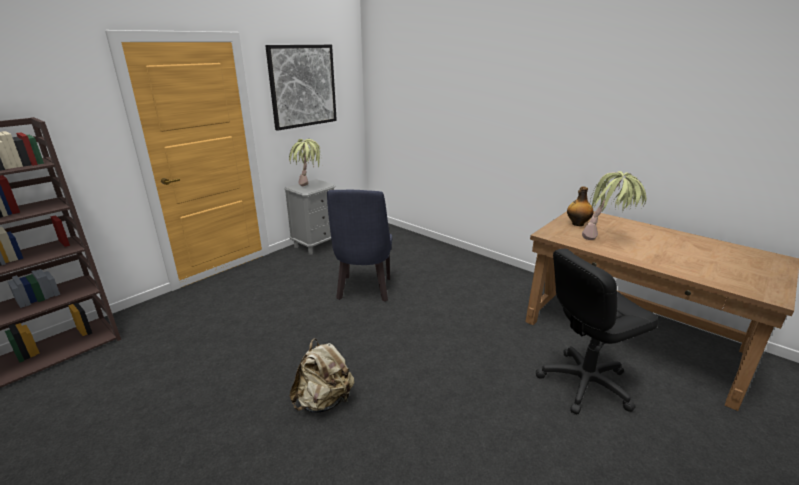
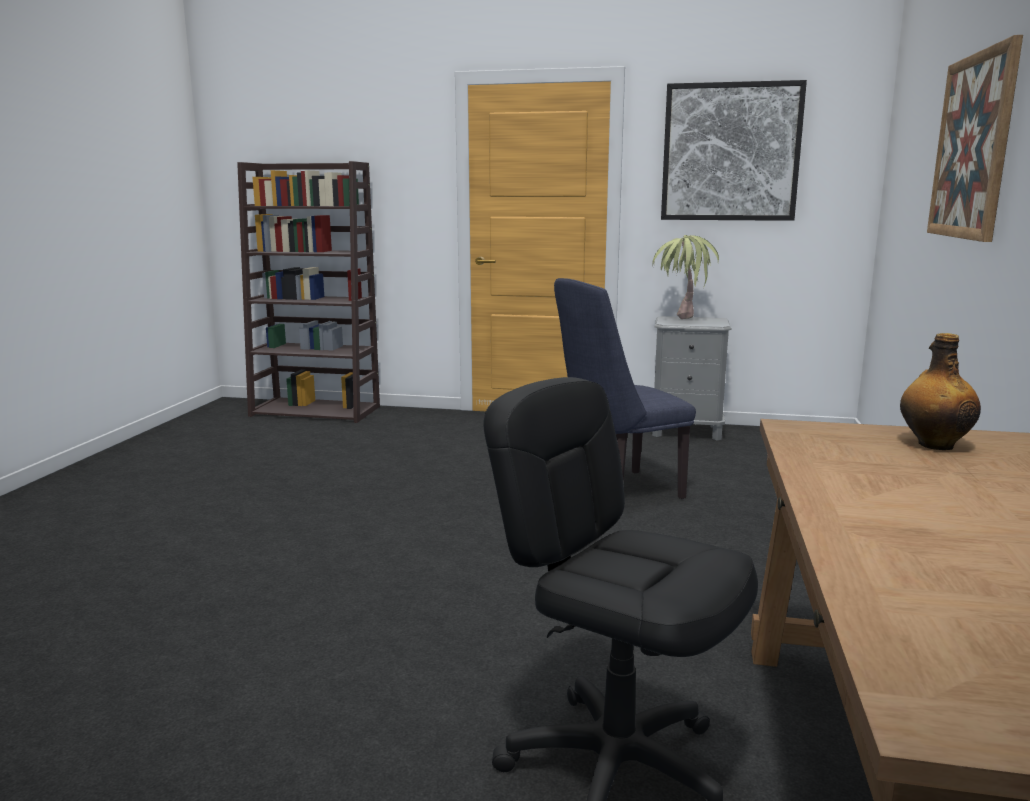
camera: 60 degrees right, 10 degrees down
(324, 401) = (343, 538): beige backpack -> none
(468, 95) = (972, 147): none -> picture
(606, 241) = (883, 475): potted plant -> none

